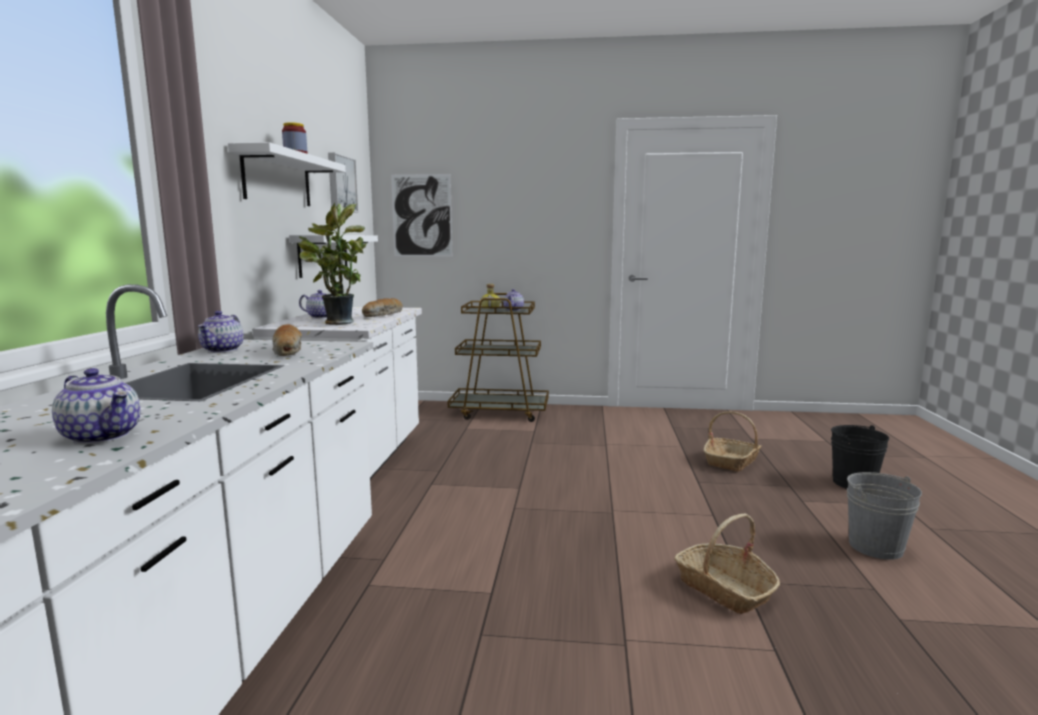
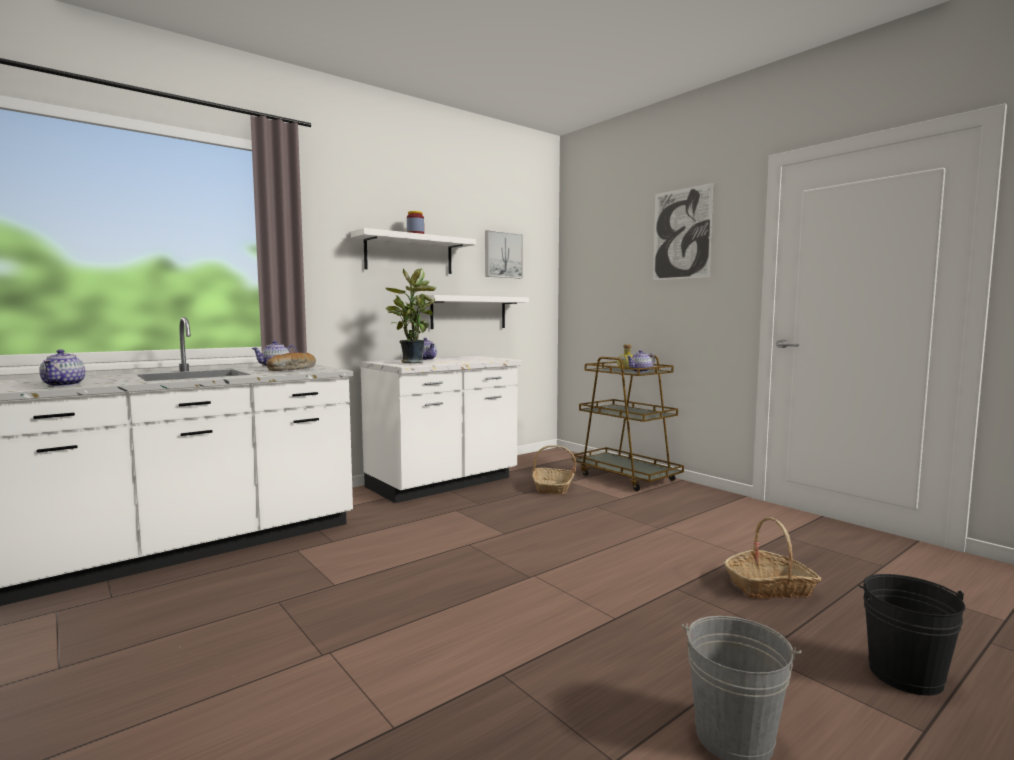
camera: 45 degrees right, 5 degrees down
(383, 315) = (465, 361): bread -> none
(422, 215) = (590, 279): picture -> picture (681, 234)
(724, 589) = (472, 669): basket -> basket (553, 488)

